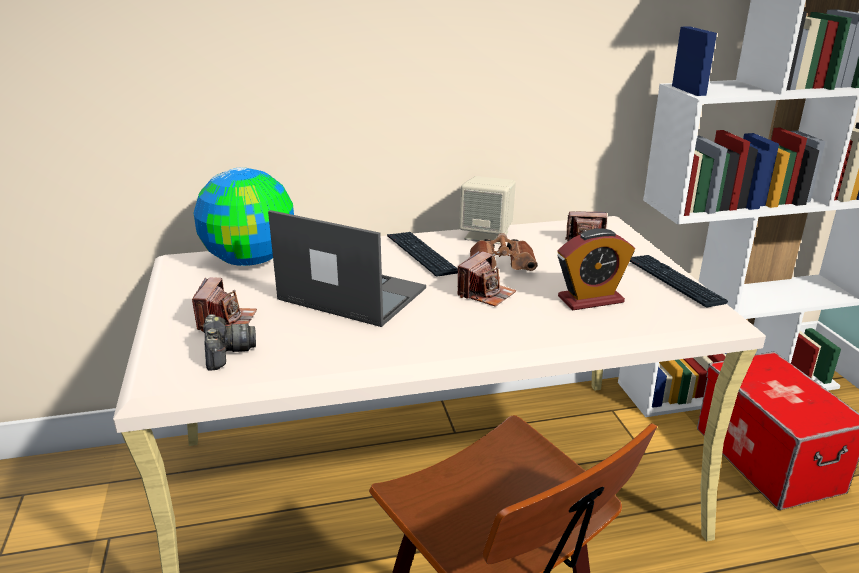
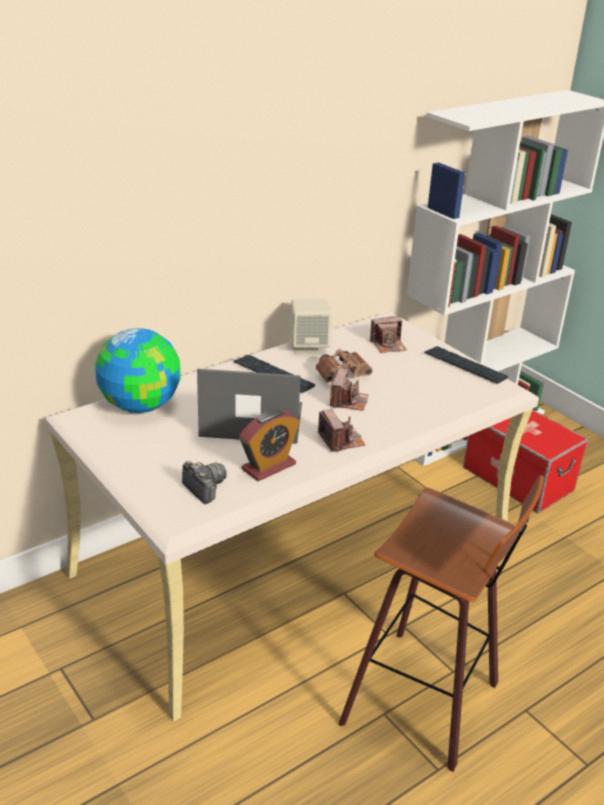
camera: 25 degrees left, 5 degrees up
(226, 320) = (177, 462): camera -> camera (341, 440)
(590, 300) = (421, 392): alarm clock -> alarm clock (268, 466)

